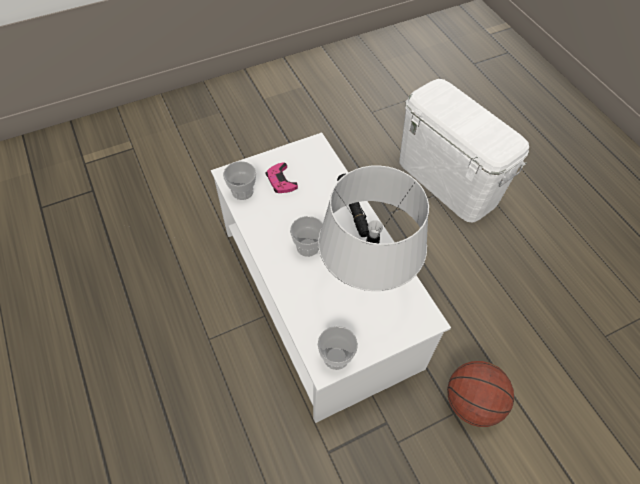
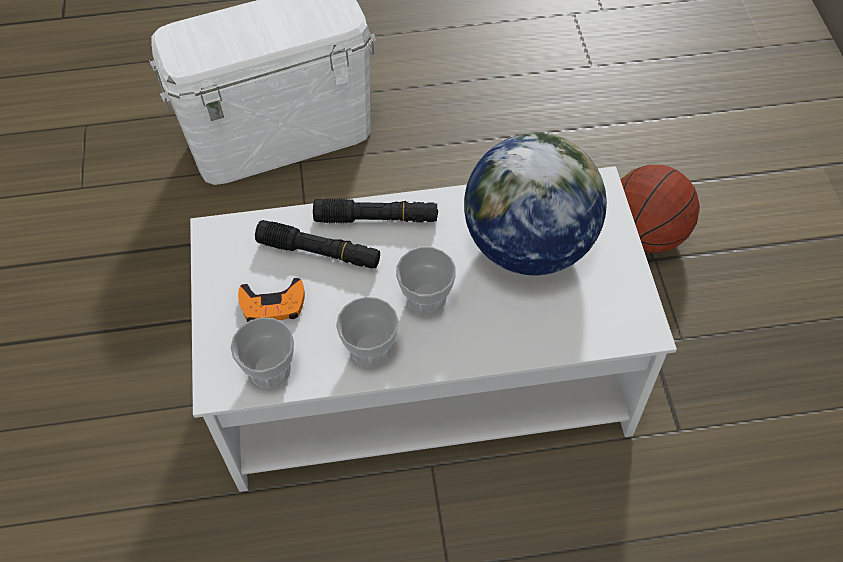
camera: 70 degrees left, 0 degrees up
(281, 181) = (273, 305): pink game controller -> orange game controller
(320, 190) = (319, 252): none -> black flashlight
(336, 357) = (630, 311): cup -> cup (370, 349)
(364, 289) = (528, 245): grey table lamp -> globe

